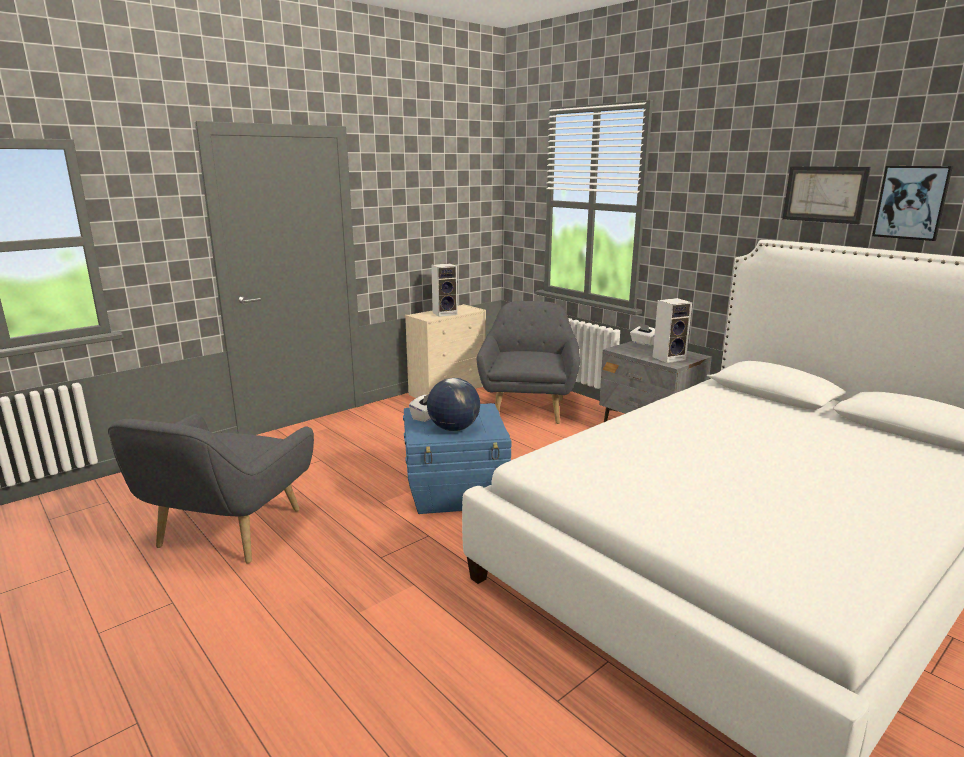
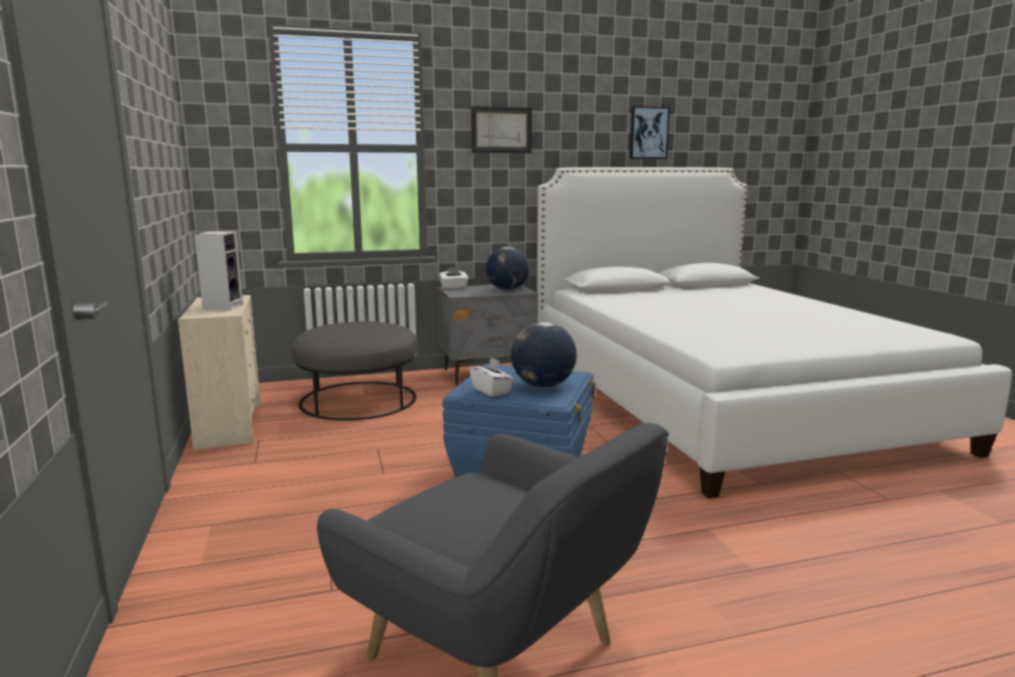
camera: 65 degrees left, 5 degrees down
(528, 407) = (358, 399): grey armchair -> grey ottoman
(669, 358) = (507, 290): speaker -> globe
(824, 194) = (593, 128): picture -> picture (501, 130)

